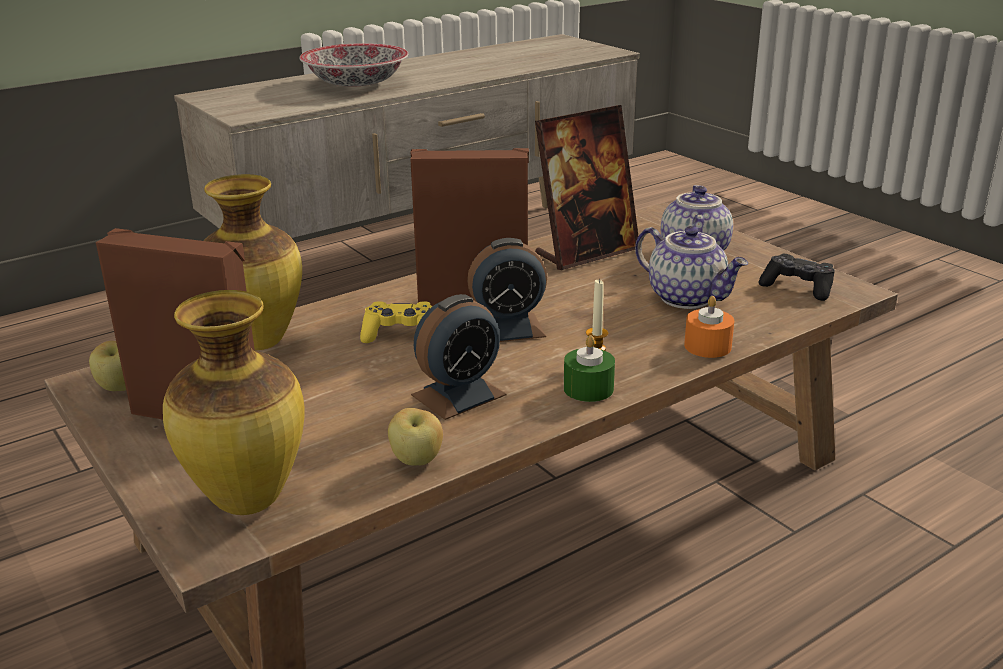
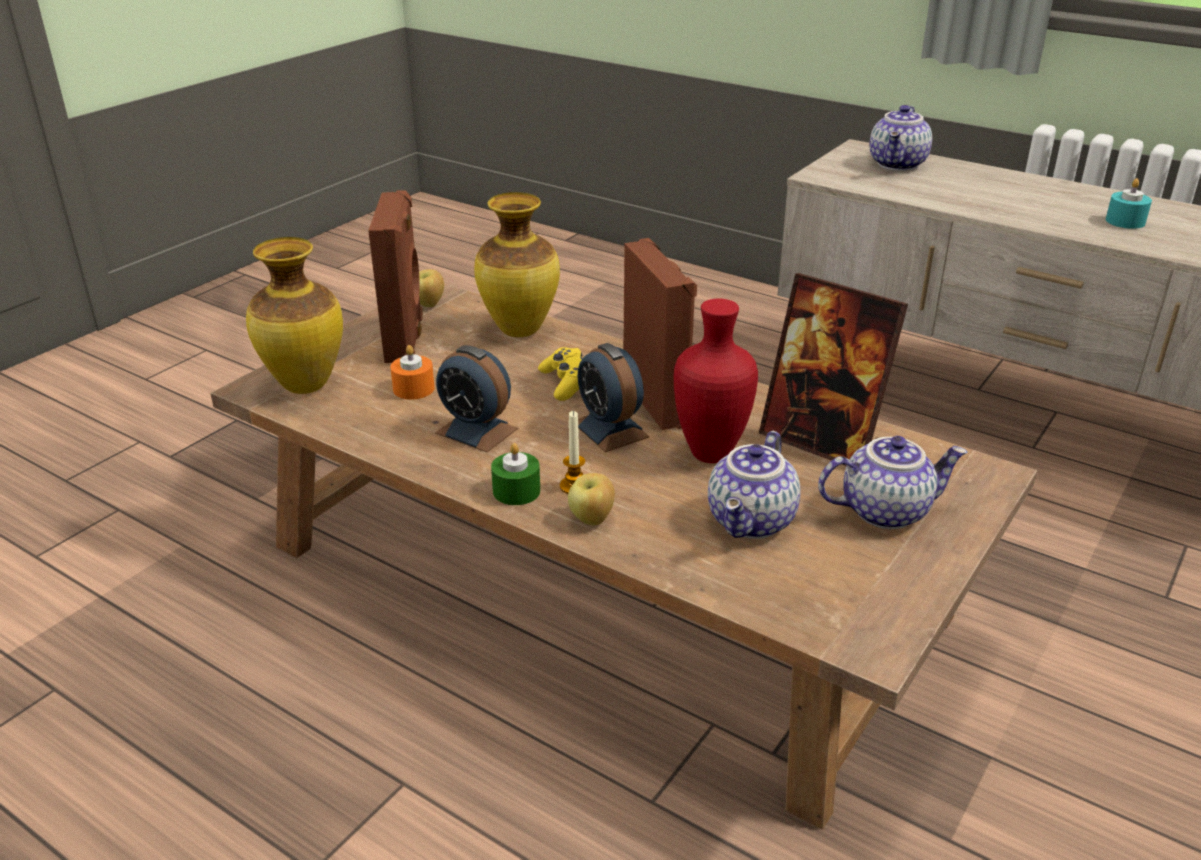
camera: 70 degrees right, 5 degrees up
(262, 93) = (898, 165): none -> teapot
(355, 84) = (985, 191): bowl -> none
(417, 461) = (371, 434): apple -> apple (592, 519)
(455, 68) = (1125, 221): none -> turquoise candle
(580, 295) = (710, 455): none -> red vase
(707, 346) = (641, 549): orange candle -> orange candle (413, 389)
(797, 287) = (844, 600): black game controller -> none

